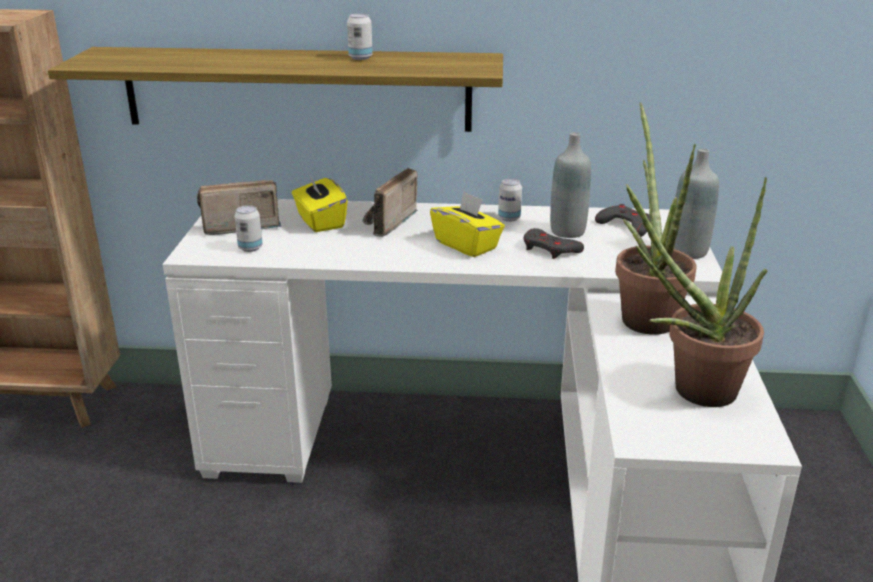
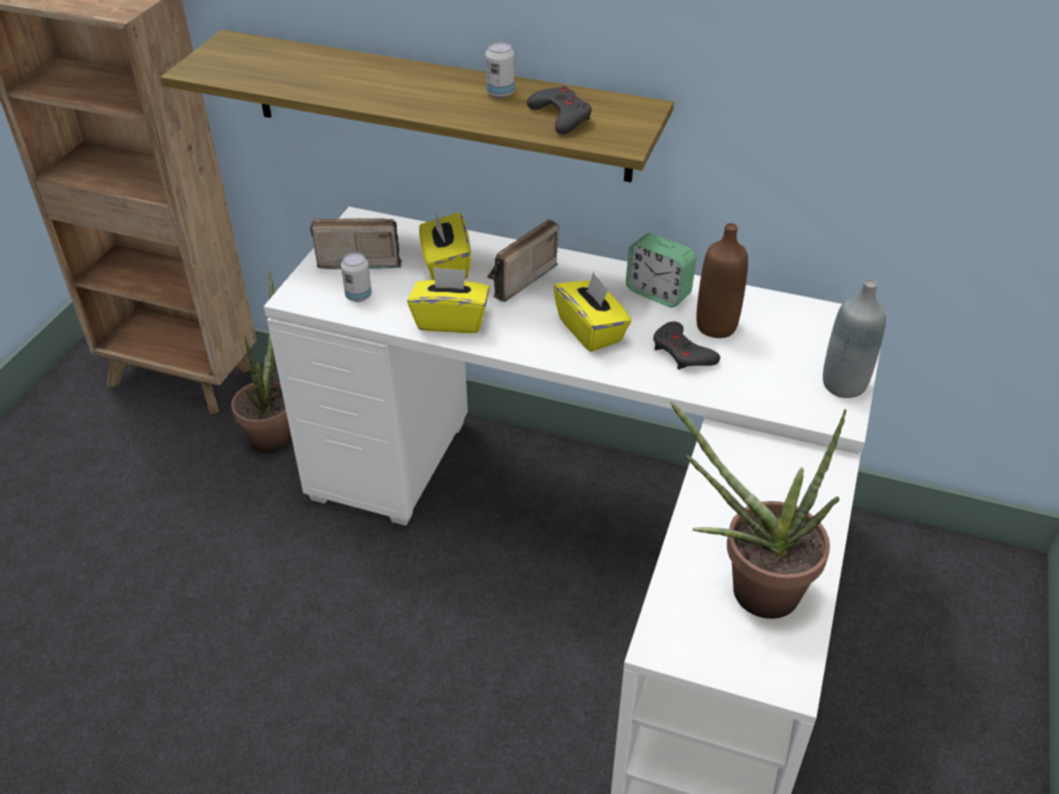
camera: 15 degrees right, 15 degrees up
(342, 253) = (451, 320): none -> yellow tissue box
(509, 218) = (658, 293): can -> alarm clock
(567, 231) = (716, 326): grey bottle -> brown bottle
(625, 226) = (790, 328): grey game controller -> grey game controller (561, 116)
(644, 315) = (753, 467): potted plant -> potted plant (274, 431)

